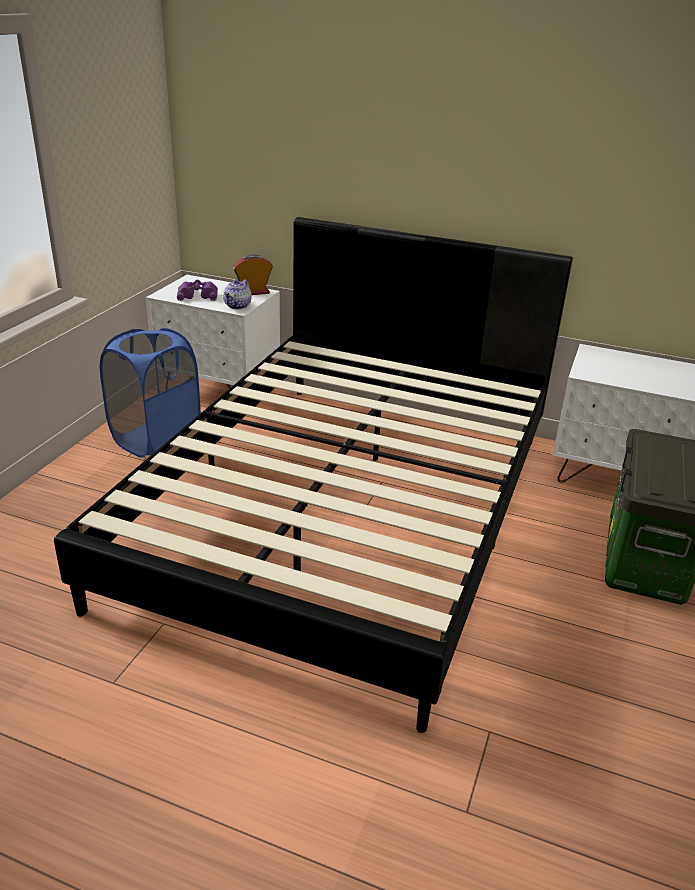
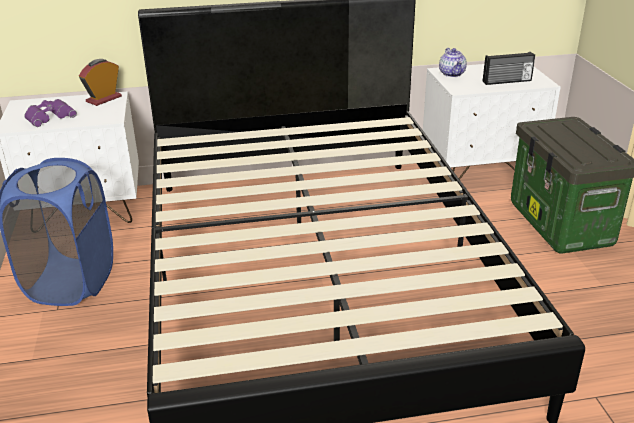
camera: 30 degrees left, 0 degrees up
(238, 306) = (105, 116): teapot -> teapot (452, 74)
(651, 381) = (507, 81): none -> radio

